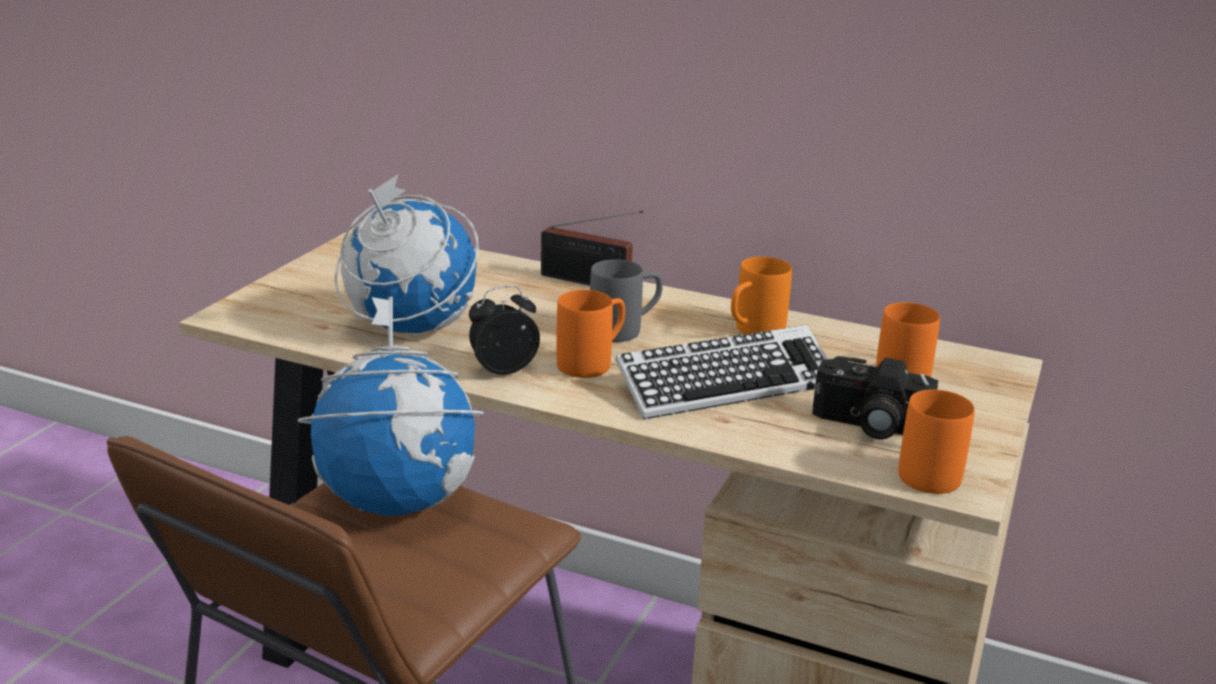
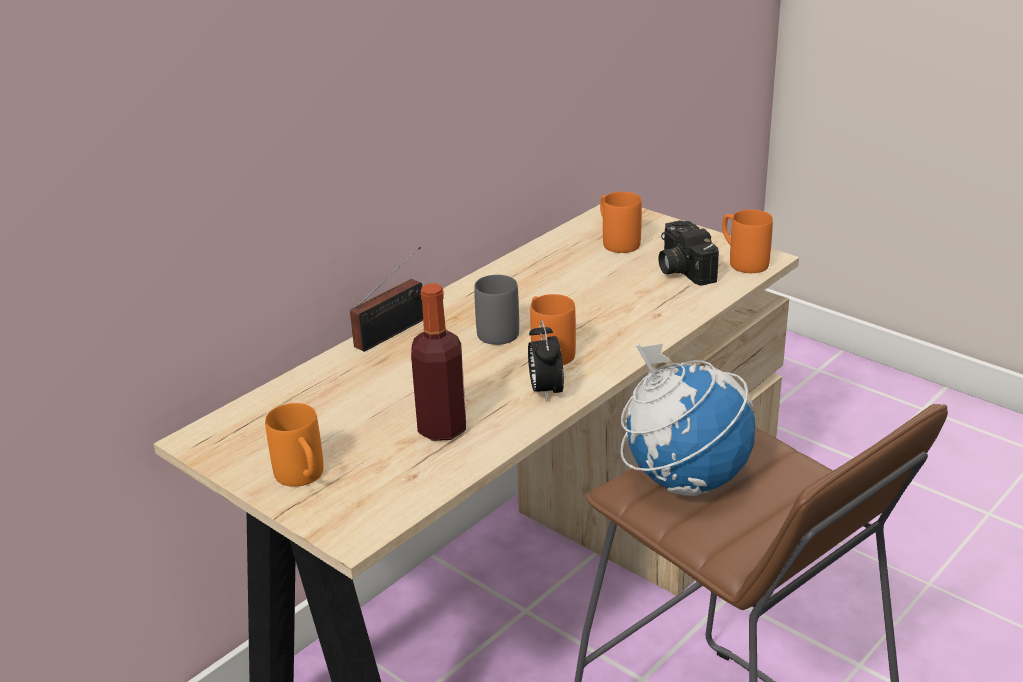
camera: 70 degrees left, 5 degrees up
(410, 328) = (442, 429): globe -> bottle
(726, 384) = (606, 305): keyboard -> none
(753, 331) = (525, 280): orange mug -> orange mug (303, 478)
(868, 426) = (681, 269): camera -> camera turned 120 degrees clockwise

